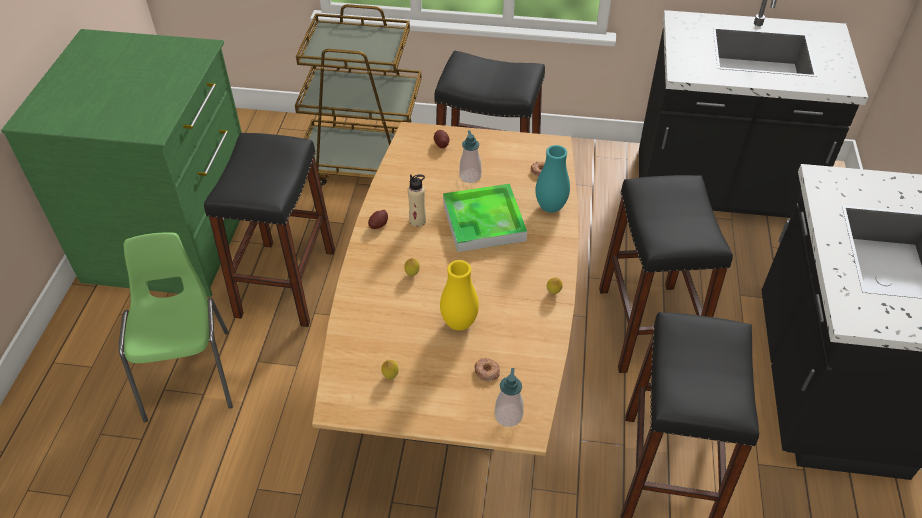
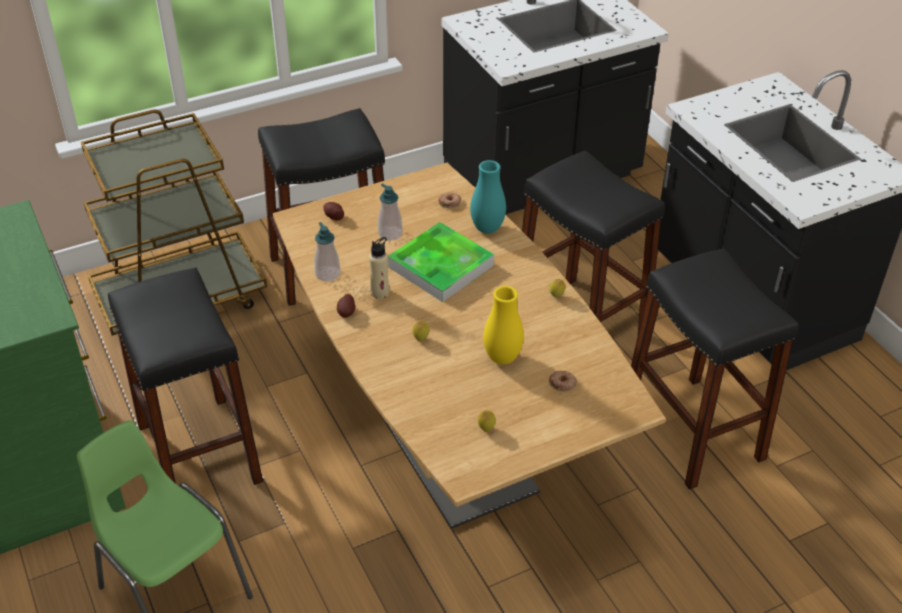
camera: 35 degrees left, 5 degrees down
(508, 415) = (612, 407): soap dispenser -> soap dispenser (327, 274)

